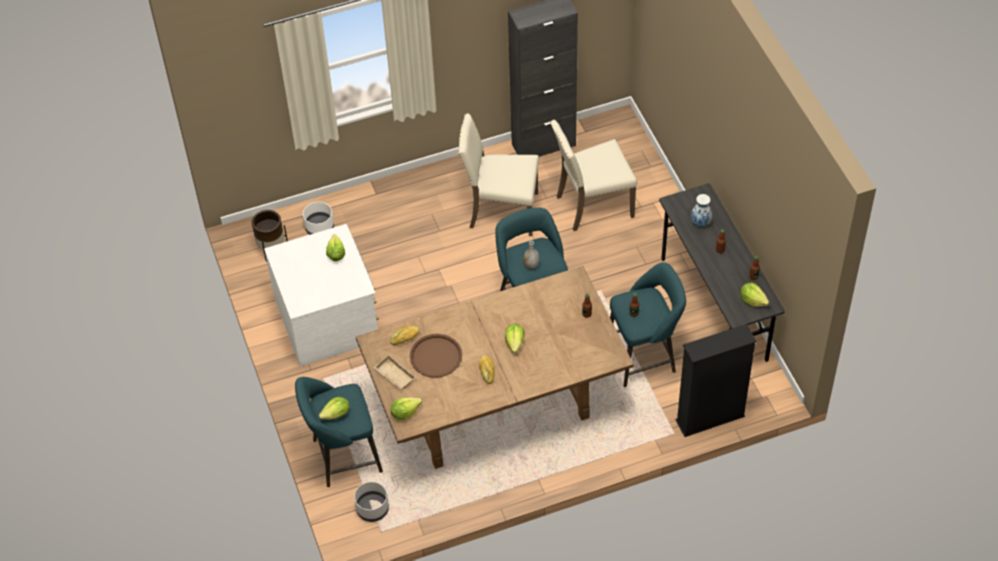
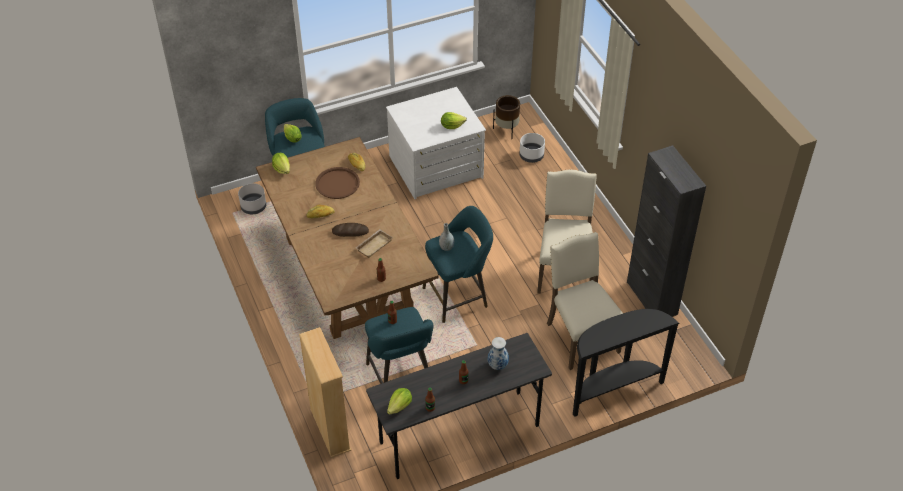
camera: 85 degrees right, 5 degrees down
(393, 375) = (319, 160): beige tray -> beige tray (373, 245)
(515, 343) = (350, 232): lettuce -> bread
(658, 186) = (612, 389): none -> black console table
(710, 418) = (330, 430): black bookcase -> beige bookcase

